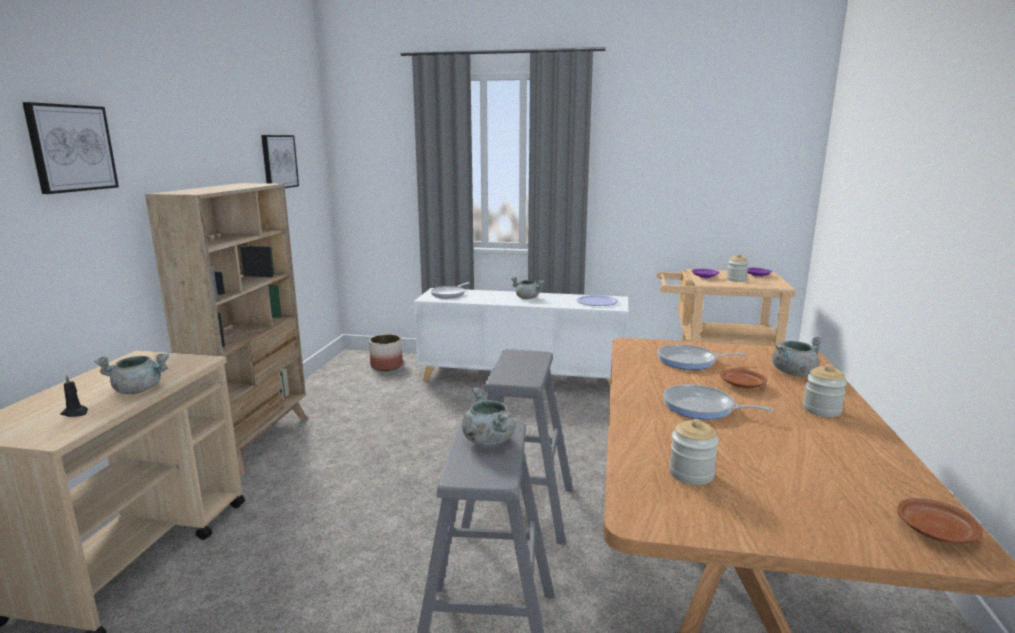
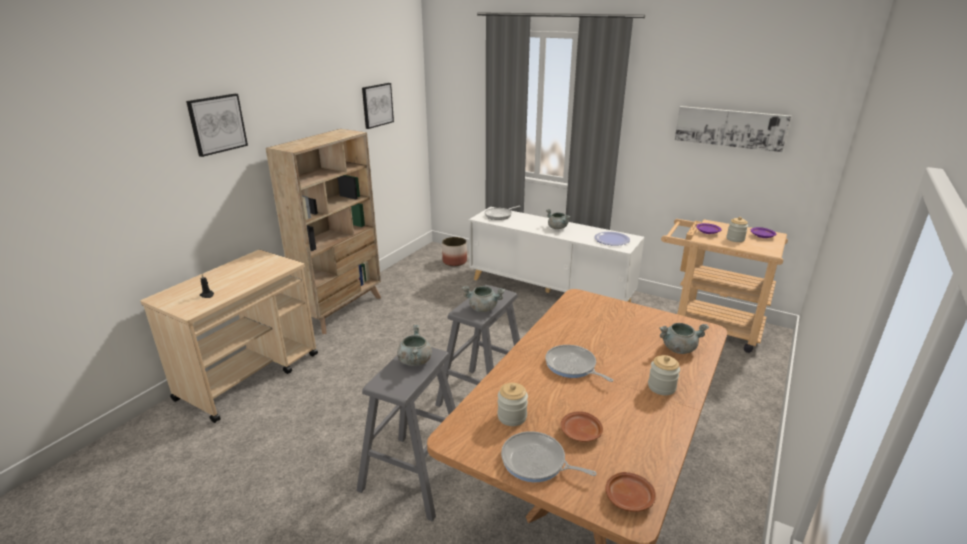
camera: 20 degrees right, 10 degrees up
(139, 390) = (245, 283): grey cooking pot -> grey cooking pot (483, 308)
(690, 361) = (606, 322): frying pan -> frying pan (536, 462)
(704, 165) = (730, 128): none -> picture
(742, 385) = (623, 352): brown plate -> brown plate (580, 433)

